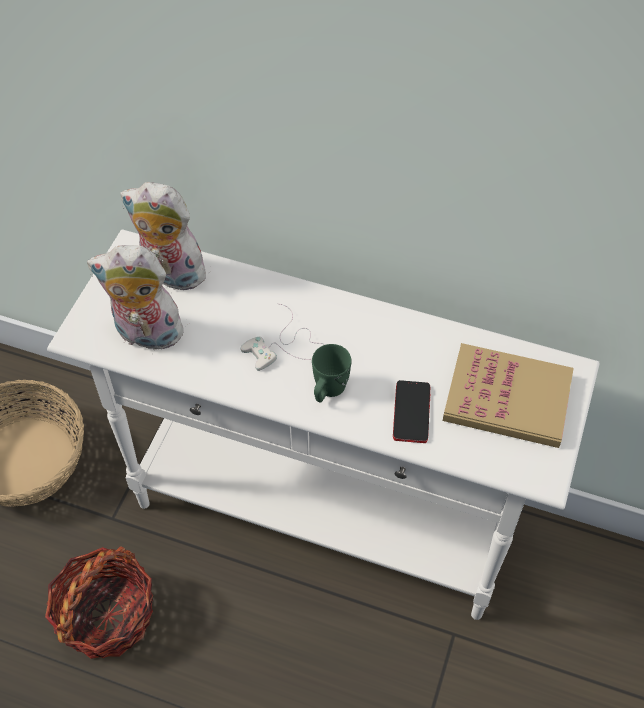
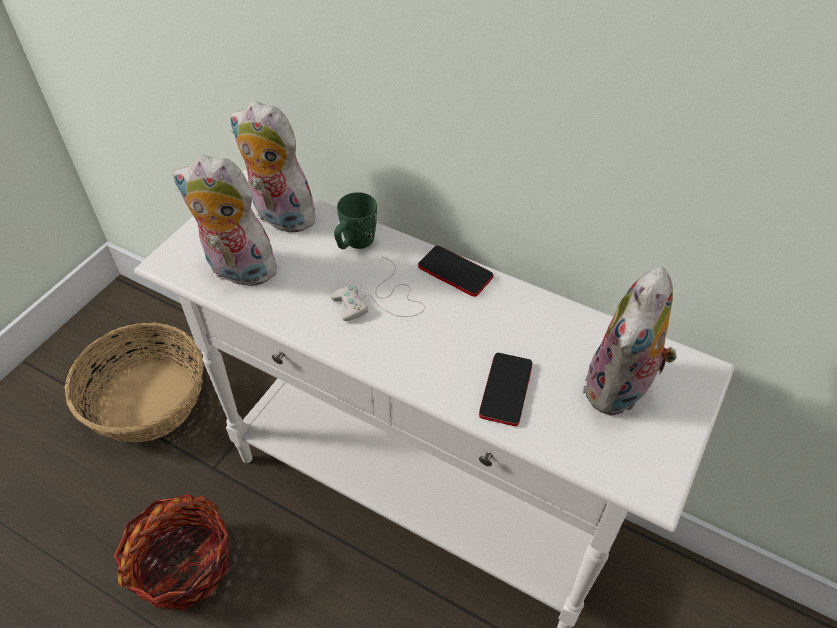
camera: 10 degrees right, 5 degrees down
(328, 390) = (416, 352): green mug -> green mug (355, 243)
(346, 309) = (455, 272): none -> phone
(507, 398) = (620, 390): book -> plush toy

